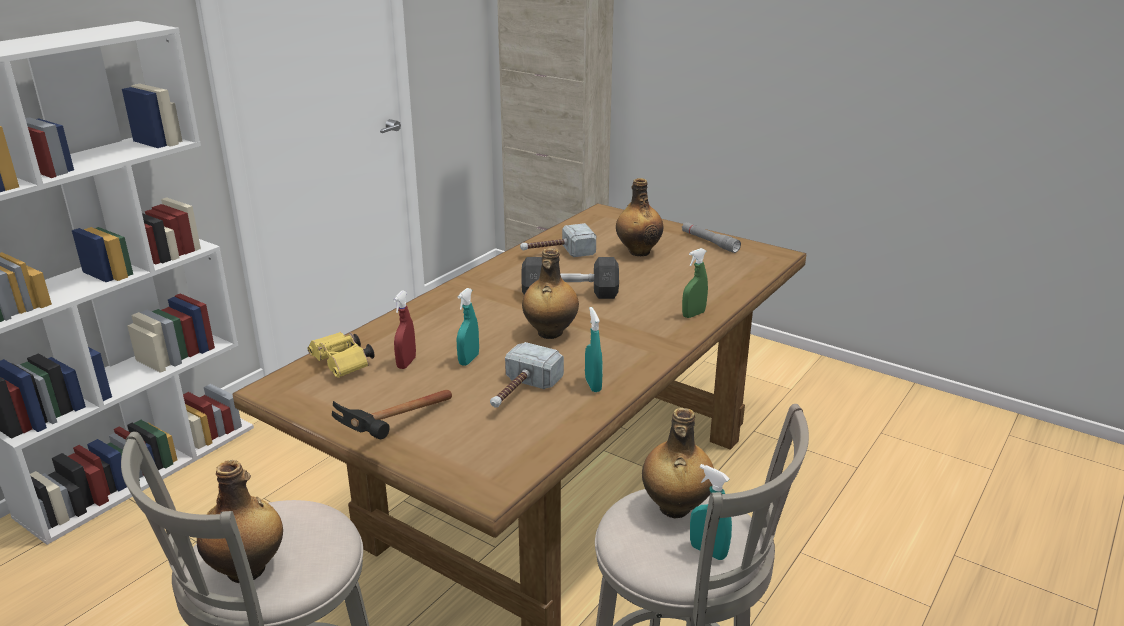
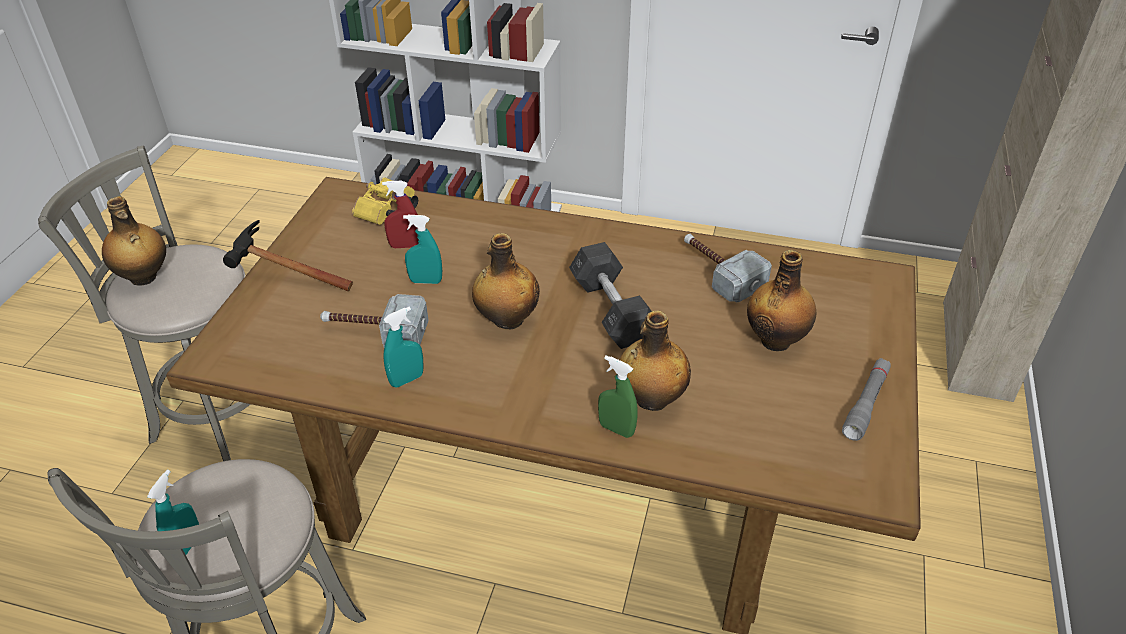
camera: 70 degrees right, 15 degrees up
(675, 508) = (253, 506): bottle -> bottle (650, 399)

